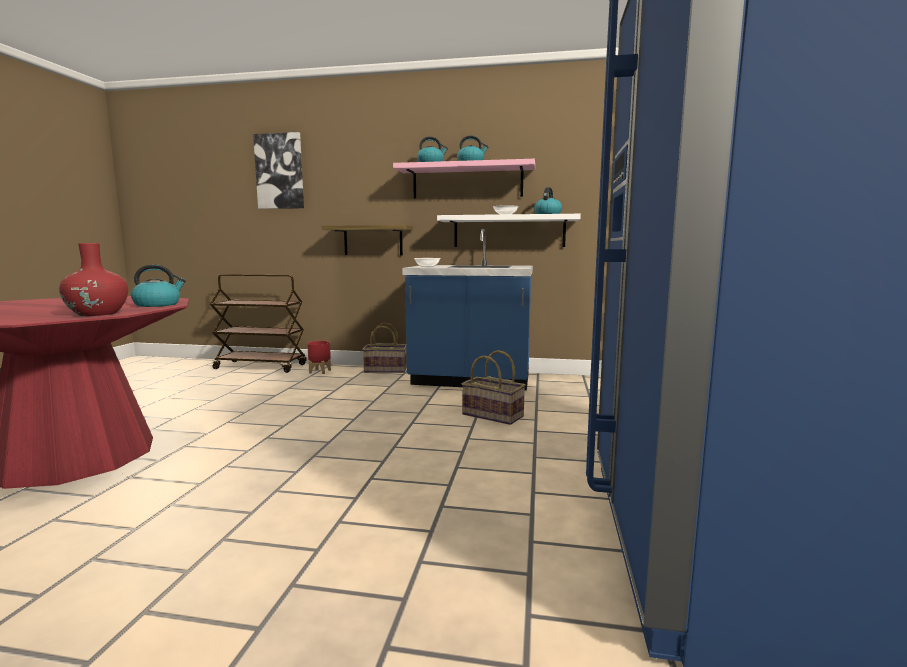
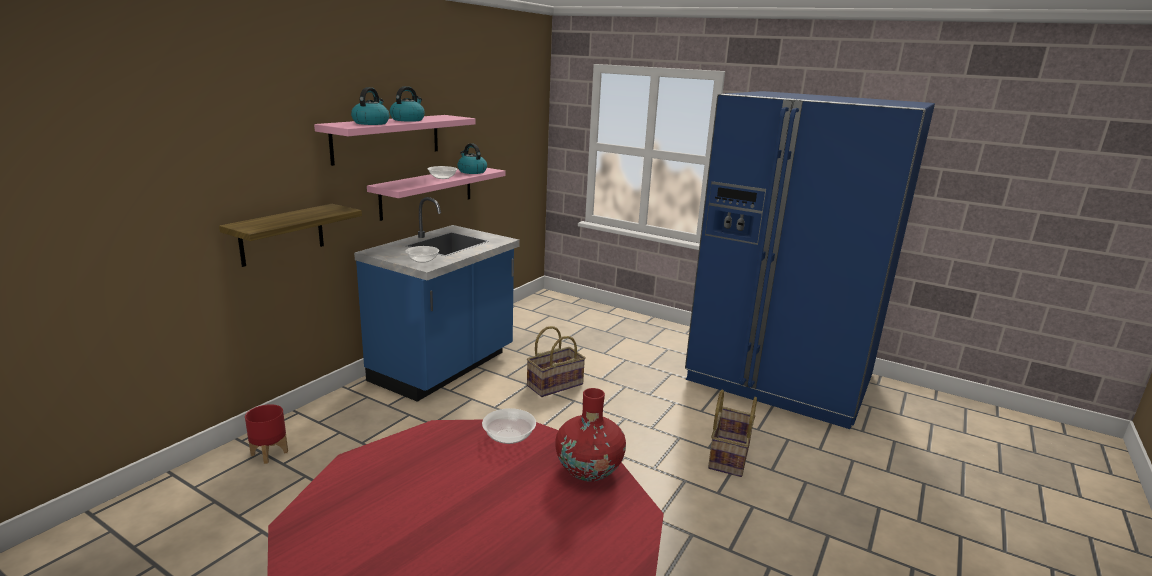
camera: 70 degrees left, 10 degrees up
(158, 304) = (508, 437): kettle -> bowl
(261, 366) = (148, 508): brown cart -> none
(280, 171) = (92, 139): picture -> none
(386, 370) = (331, 403): basket -> basket (728, 456)
(509, 231) = (427, 192): white shelf -> pink shelf

